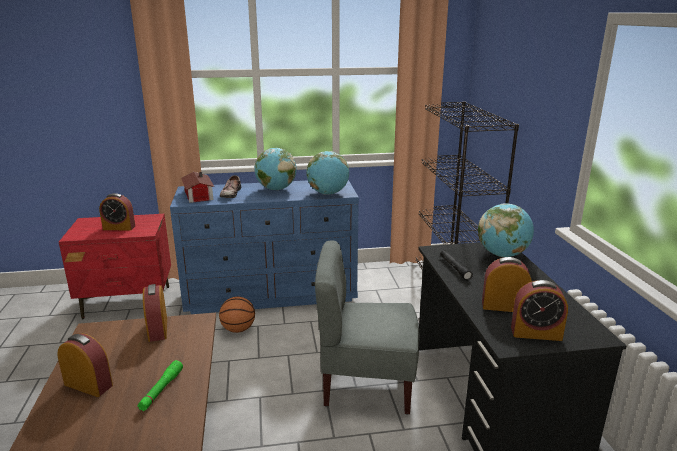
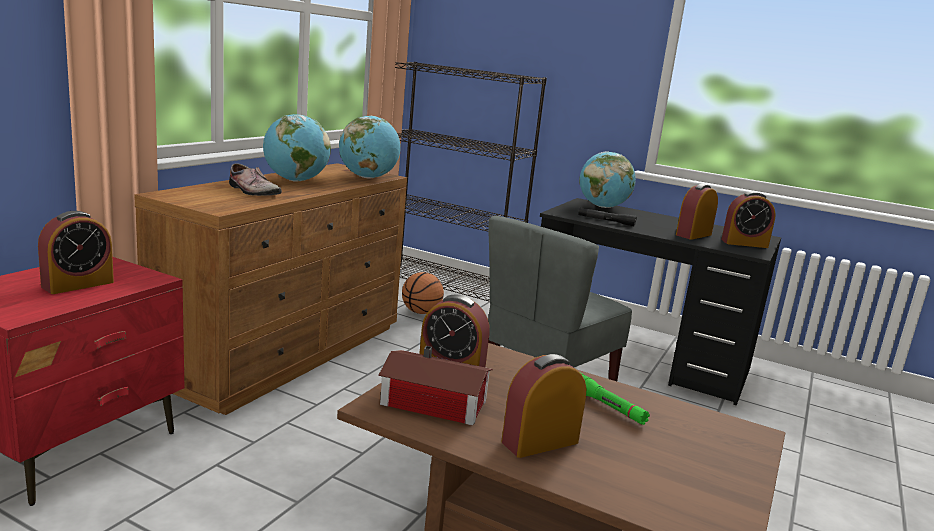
camera: 55 degrees left, 5 degrees down
(197, 195) = (213, 199): toy house -> toy house (436, 404)
(238, 329) = (330, 401): basketball -> basketball (421, 312)
(272, 293) = (286, 353): blue dresser -> brown dresser
(536, 333) = (744, 243): alarm clock -> alarm clock turned 45 degrees clockwise

